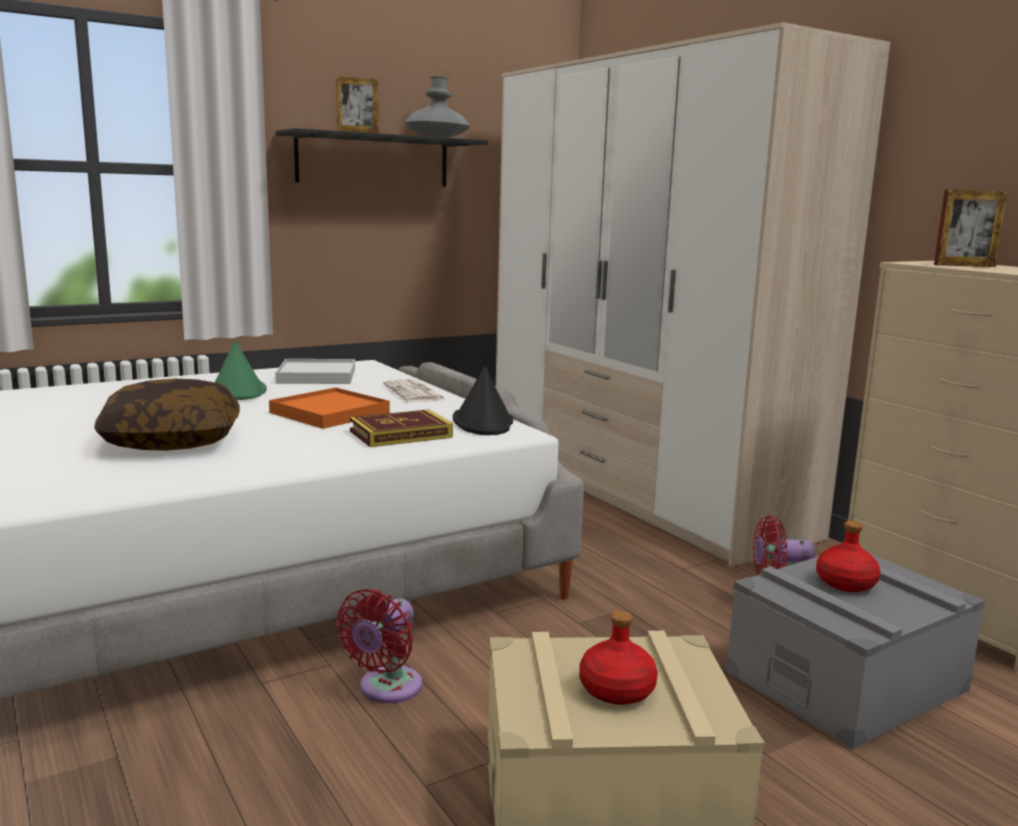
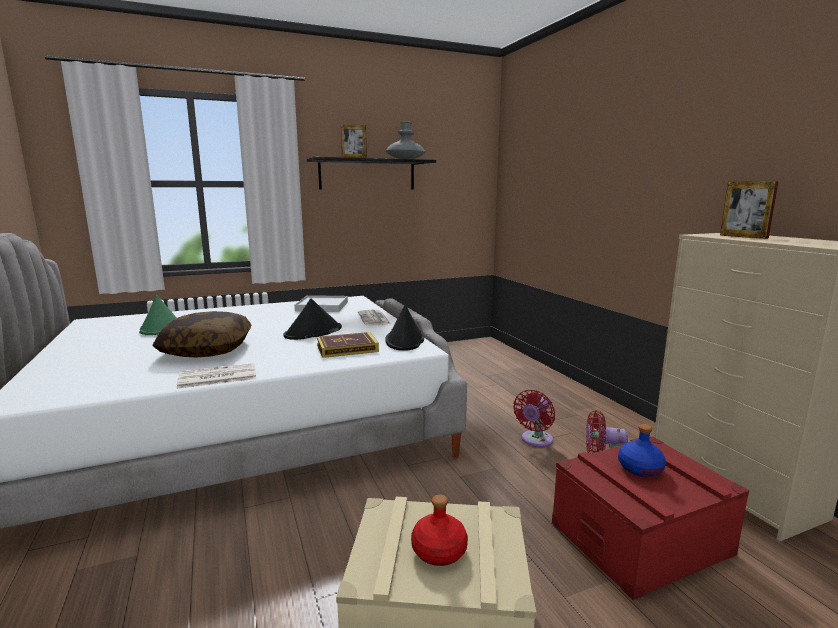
camera: 10 degrees right, 0 degrees up
(221, 477) = (216, 377): none -> newspaper
(237, 391) = (269, 316): green hat -> green hat (161, 327)
(329, 413) = (313, 332): orange tray -> black hat
(386, 689) = (318, 519): red fan -> red fan (535, 440)
(637, 489) = (527, 379): wardrobe -> none
(845, 583) = (639, 468): red bottle -> blue bottle
(846, 681) = (640, 538): grey storage box -> red storage box
(964, 265) = (743, 236): picture frame -> picture frame turned 45 degrees clockwise

